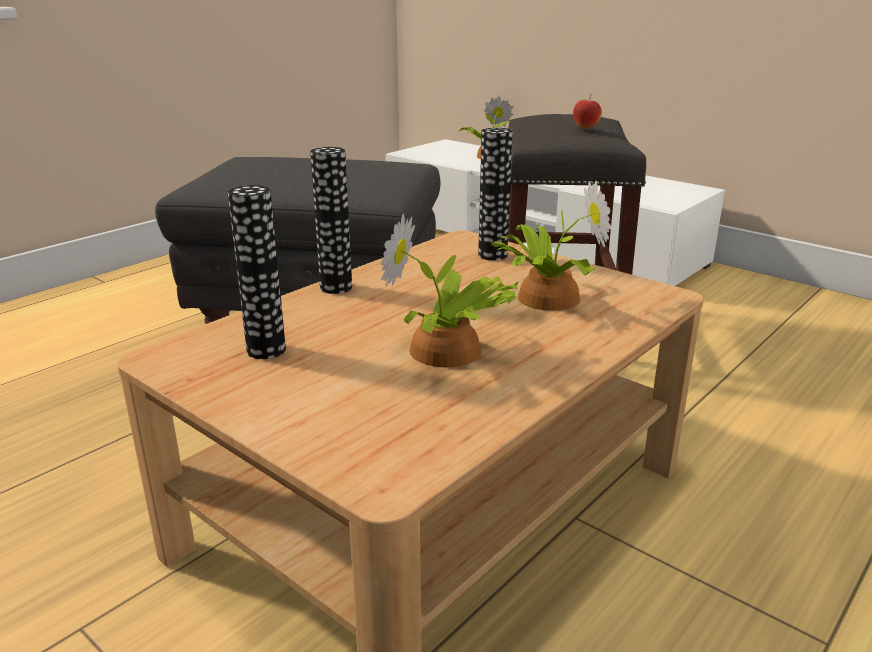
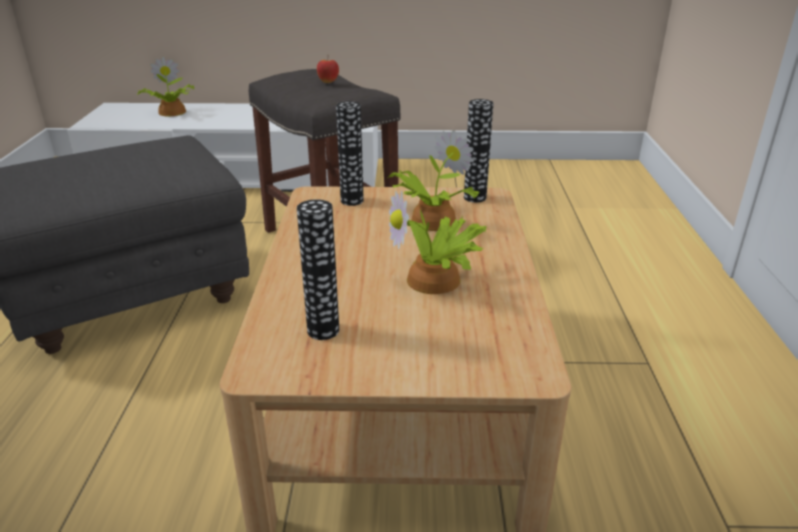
camera: 40 degrees left, 5 degrees up
(336, 287) = (287, 264): vase -> vase (475, 197)

